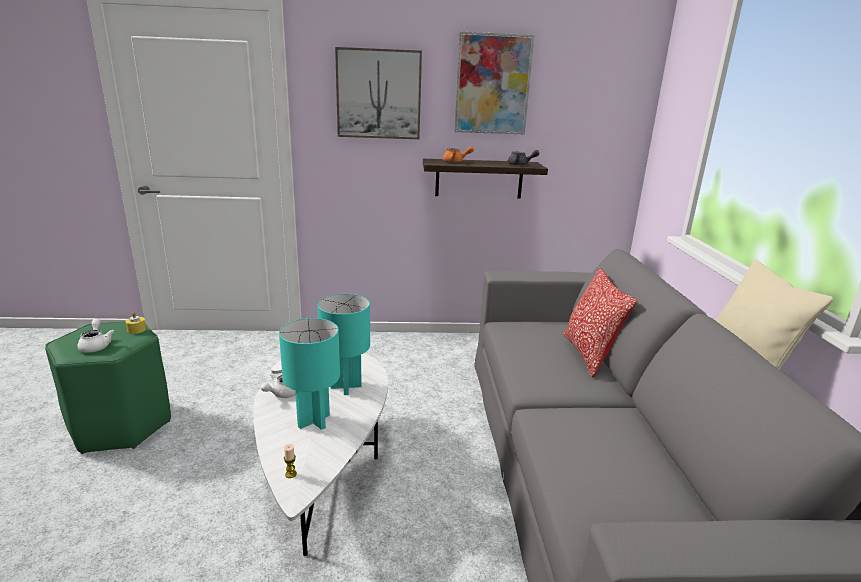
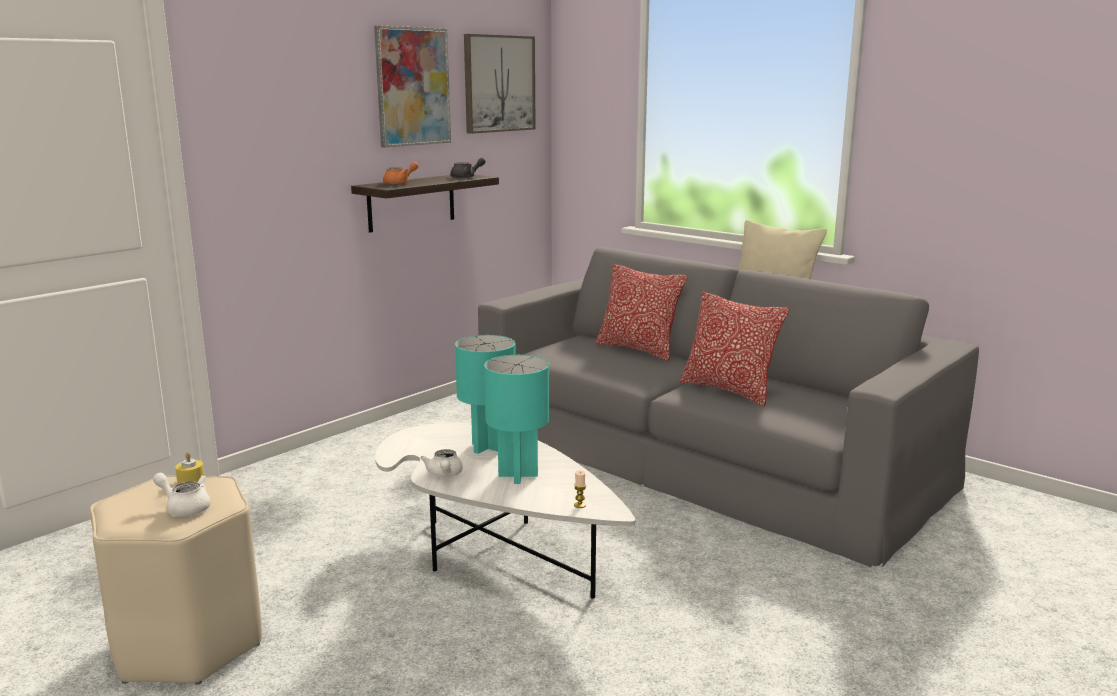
camera: 45 degrees left, 5 degrees down
(121, 425) = (188, 643): green stool -> beige stool
(379, 94) = (294, 107): picture -> picture (498, 84)
(590, 436) = (729, 390): none -> pillow

